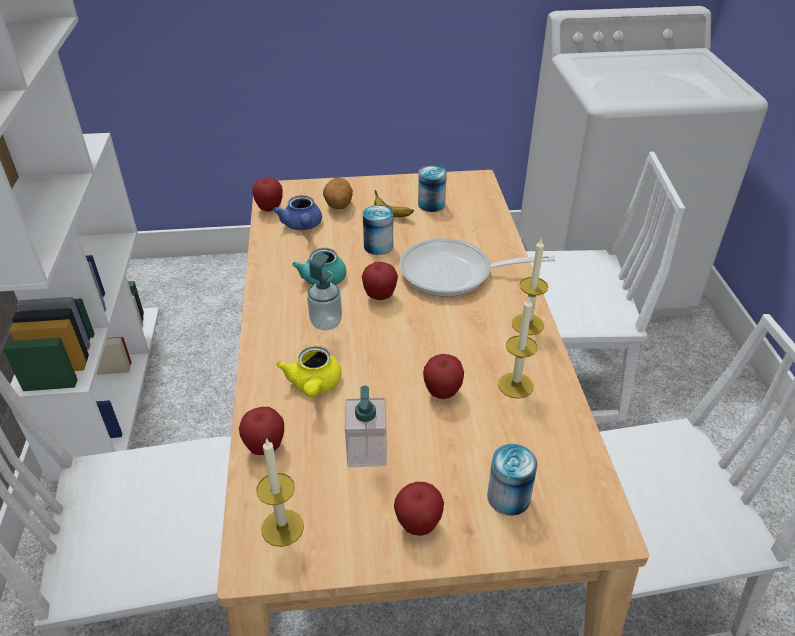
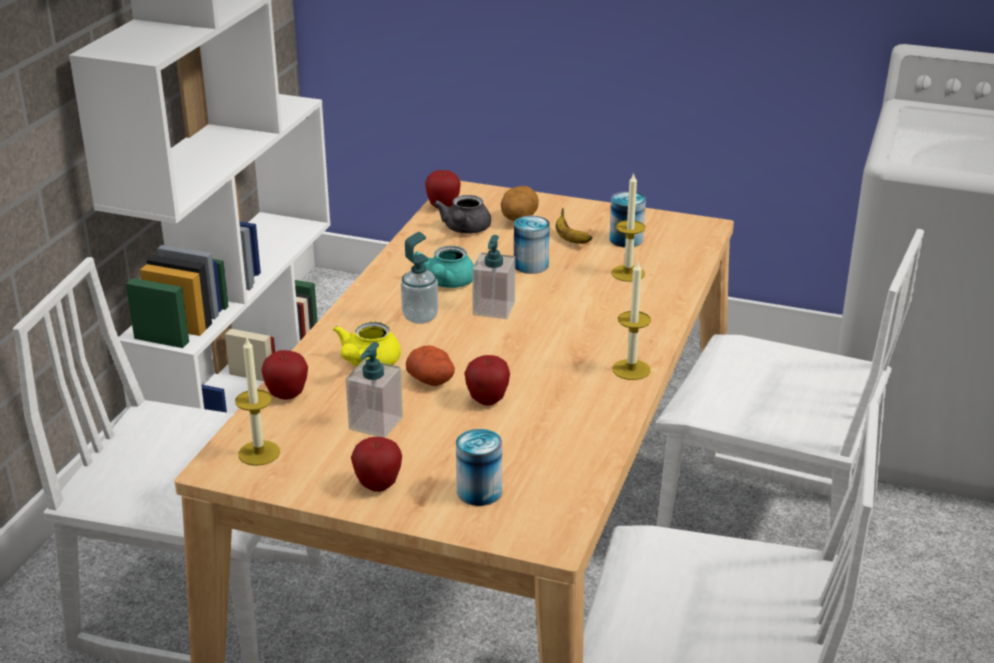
camera: 25 degrees right, 10 degrees down
(302, 226) = (464, 230): blue teapot -> grey teapot
(380, 296) = (493, 309): apple -> soap dispenser
(382, 386) = (432, 380): none -> potato
(454, 274) = (592, 308): frying pan -> none
(515, 385) = (568, 414): candle -> candle (628, 273)

